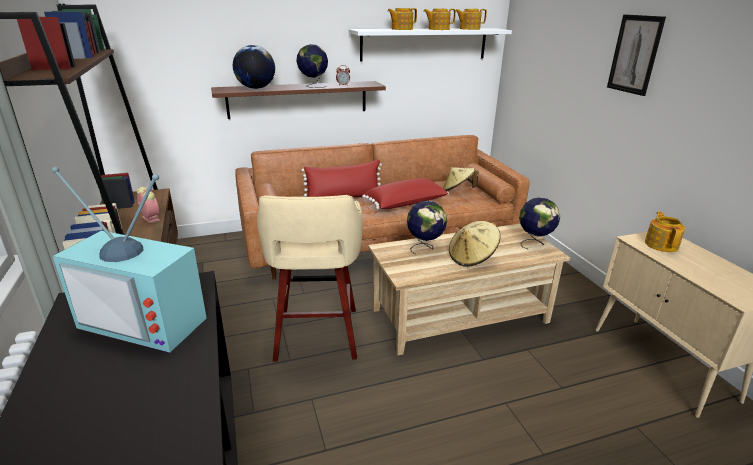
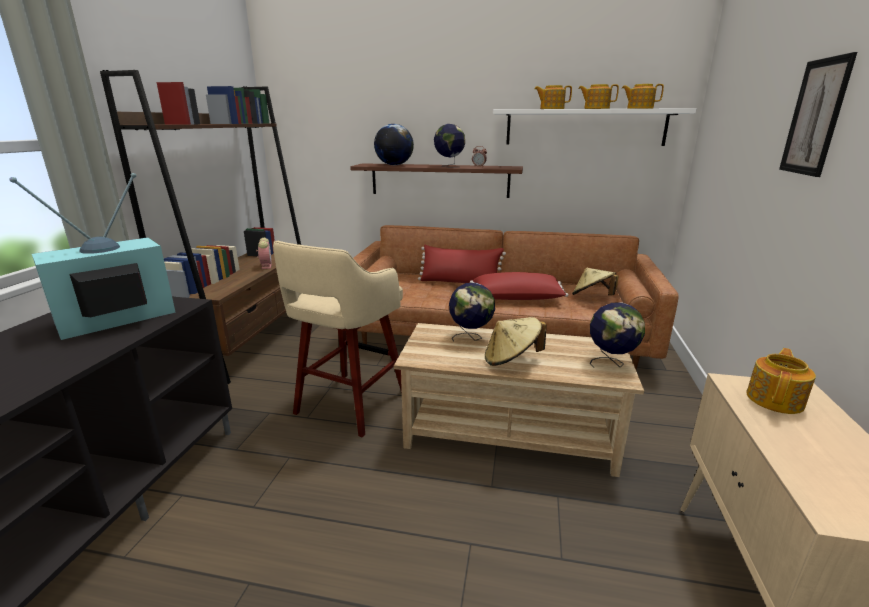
camera: 30 degrees right, 5 degrees down
(148, 319) = (116, 320): television -> television turned 90 degrees clockwise

